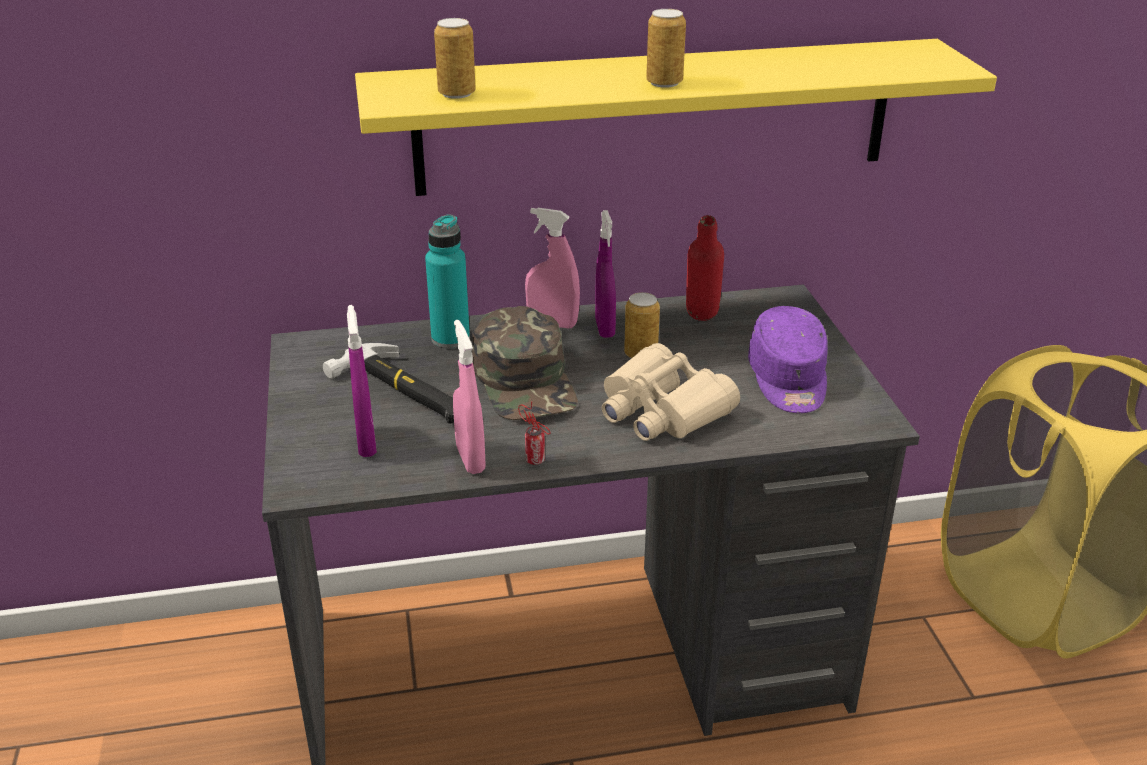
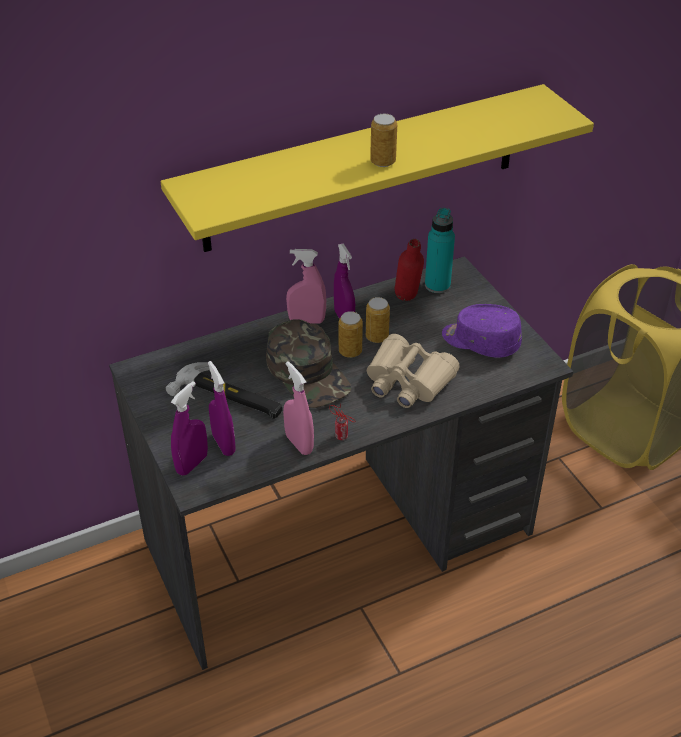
camera: 15 degrees left, 10 degrees up
(311, 459) = (192, 464): none -> purple spray bottle
(450, 339) = (241, 346): turquoise bottle -> turquoise bottle (437, 285)
(457, 94) = (247, 195): can -> can (350, 351)
(788, 380) = (480, 342): purple cap -> purple cap turned 135 degrees clockwise

